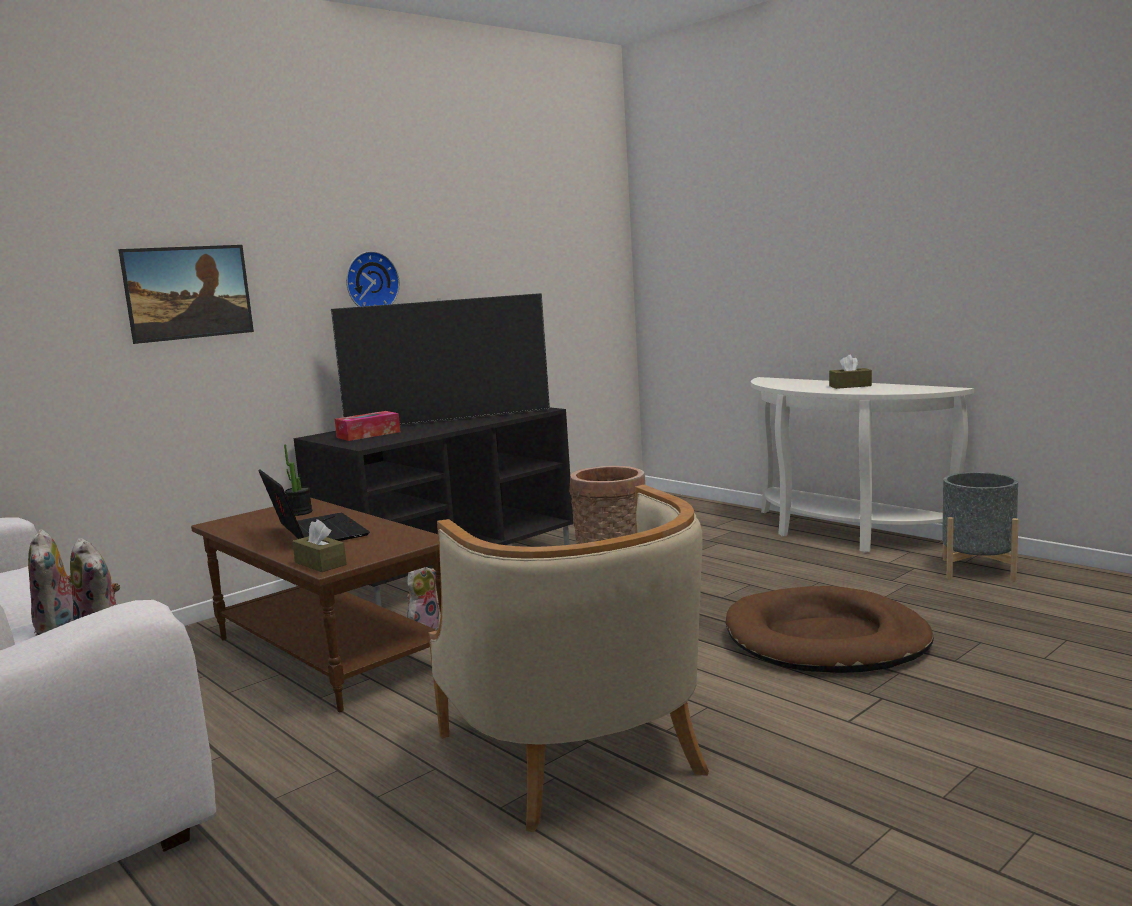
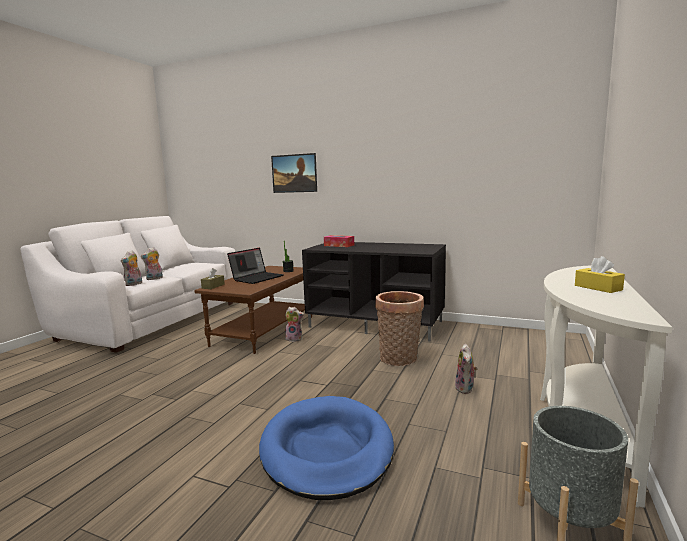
camera: 65 degrees right, 0 degrees up
(370, 282) = (375, 170): wall clock -> none
(449, 420) = (381, 247): television -> none
(576, 754) = (163, 399): beige armchair -> none
(731, 558) = (466, 389): none -> plush toy
(826, 639) = (326, 449): brown dog bed -> blue dog bed
(850, 386) = (598, 288): brown tissue box -> yellow tissue box

